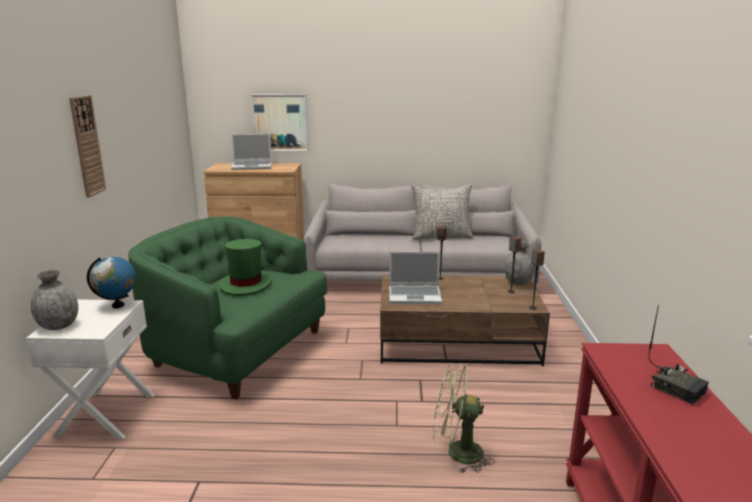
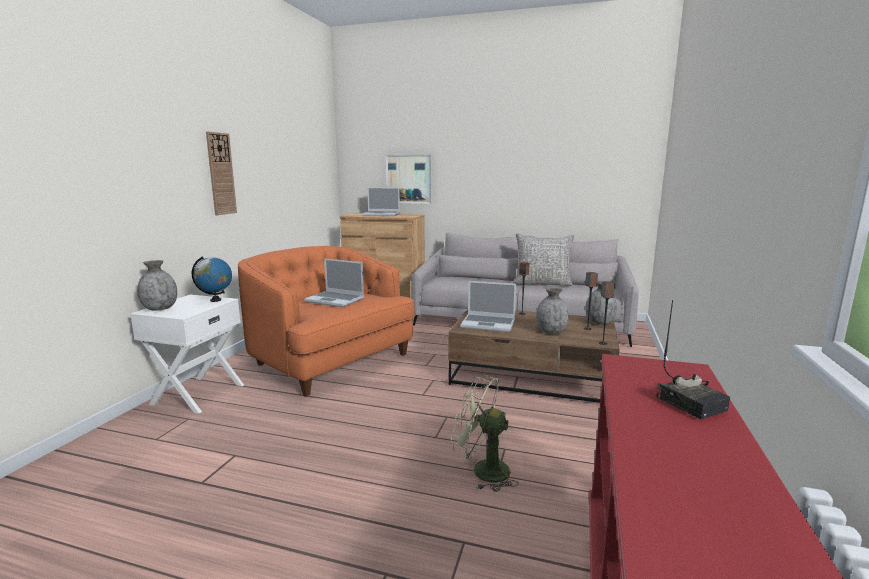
camera: 15 degrees right, 5 degrees down
(237, 351) = (329, 361): green armchair -> orange armchair
(246, 285) = (335, 300): green hat -> laptop
(479, 299) = (551, 331): none -> grey vase

